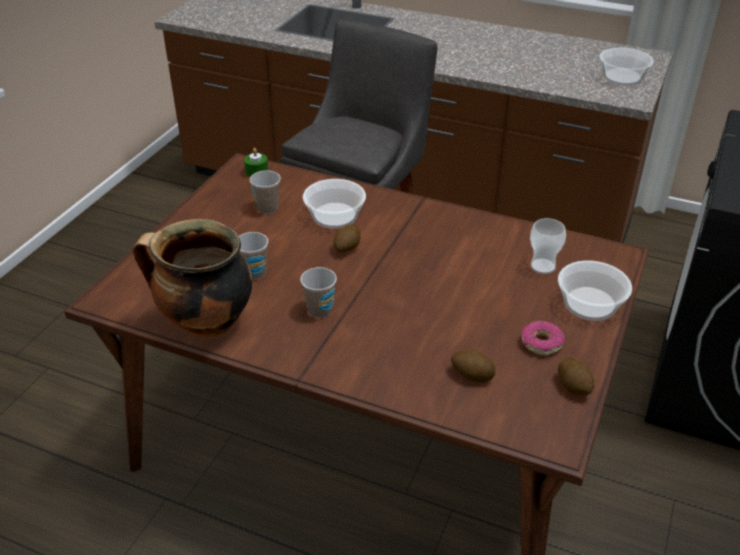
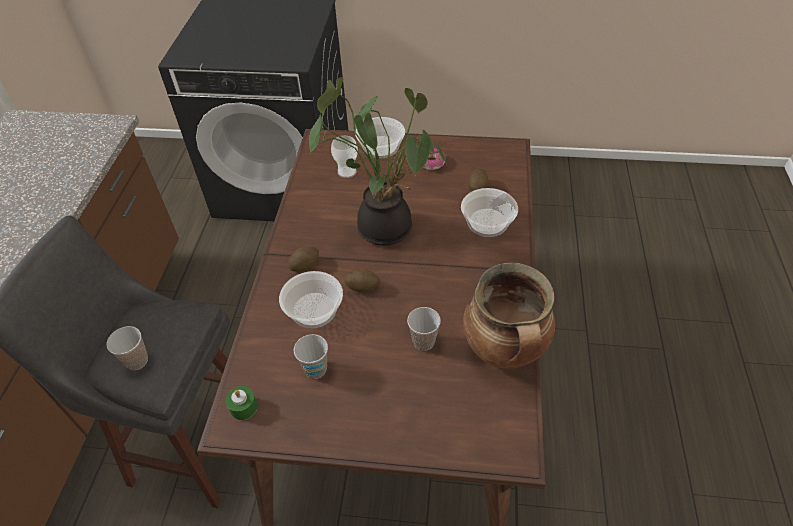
camera: 105 degrees left, 10 degrees up
(320, 310) = (451, 281): cup -> cup (137, 361)
(433, 280) = (385, 224): none -> potted plant
(574, 386) = (463, 146): potato -> potato (305, 265)
(622, 77) = (62, 134): bowl -> bowl (486, 222)

